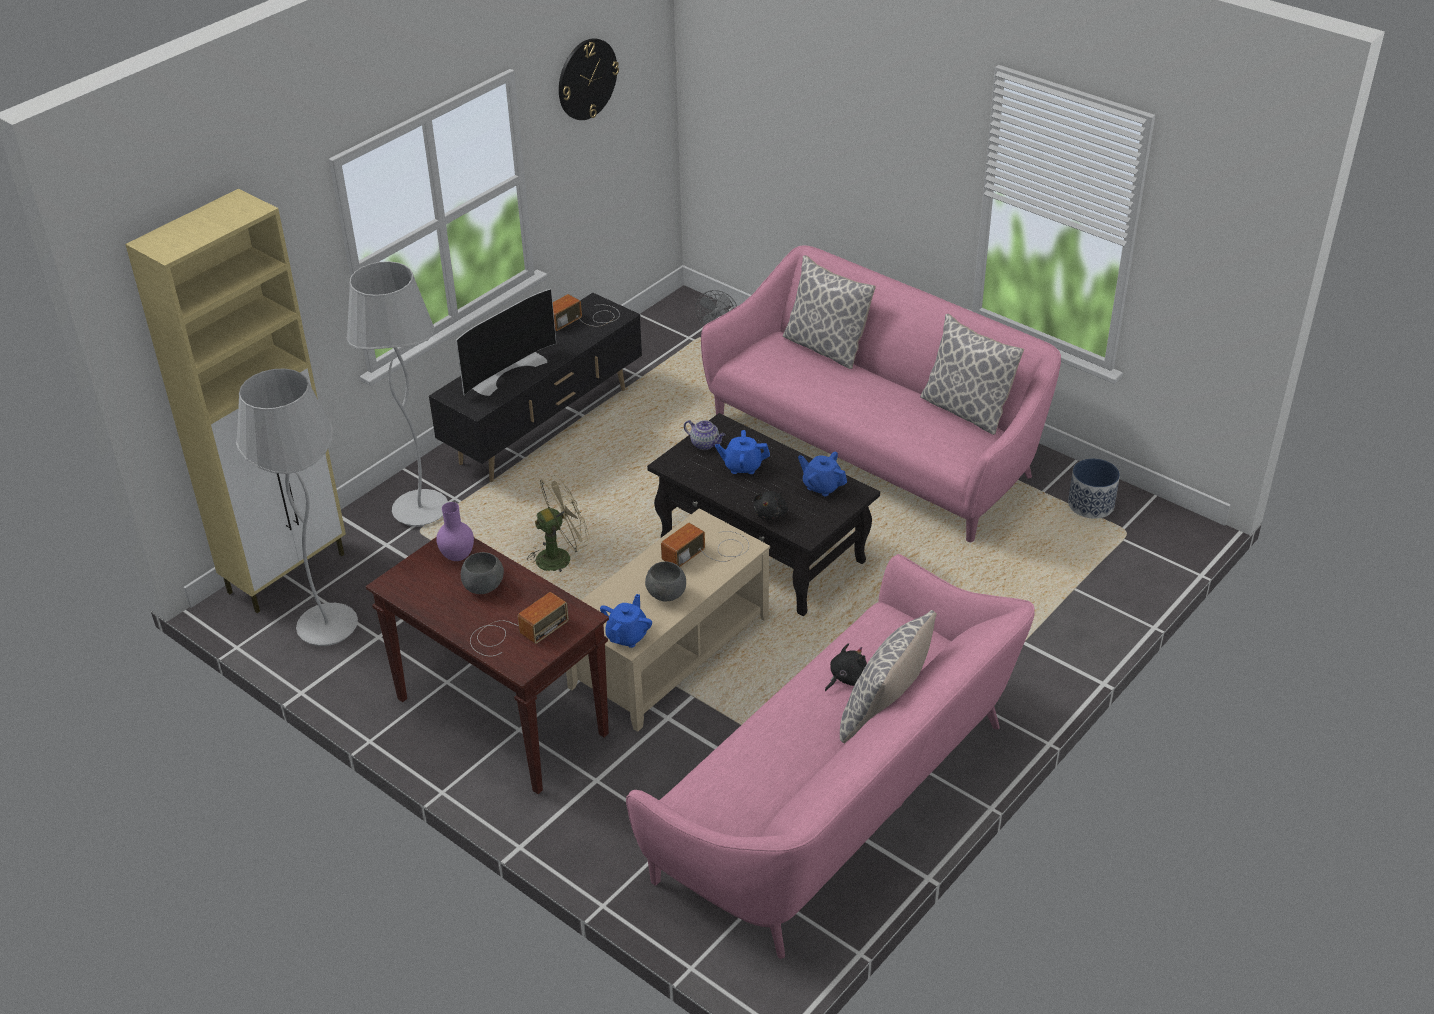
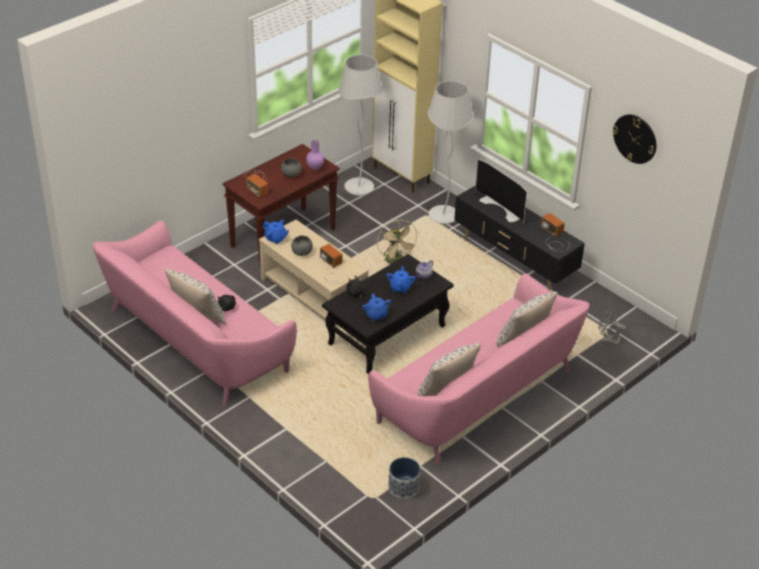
camera: 95 degrees right, 0 degrees up
(822, 486) = (376, 315): blue teapot -> blue teapot turned 120 degrees clockwise

